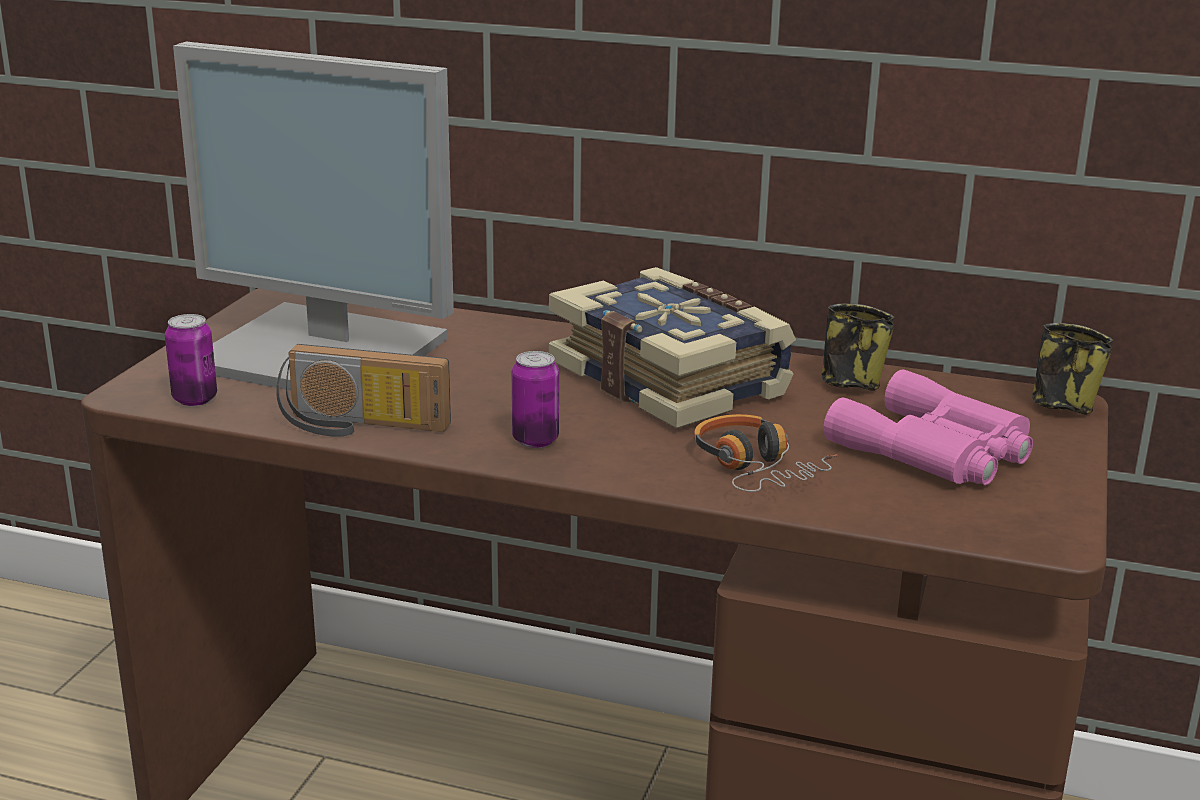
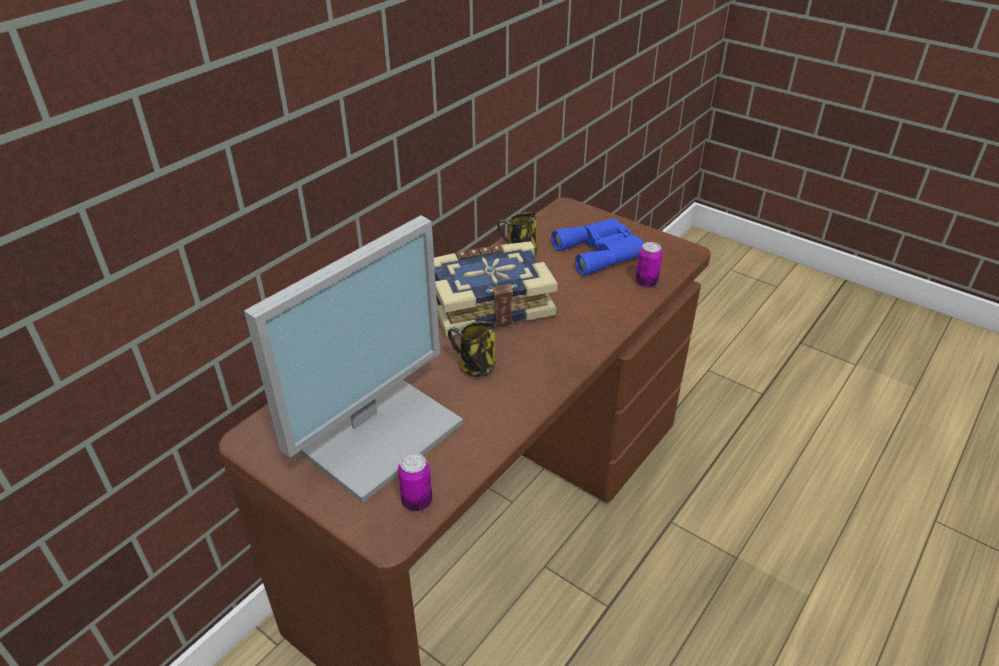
camera: 70 degrees left, 15 degrees up
(360, 426) = (496, 428): radio -> none
(535, 440) = (542, 365): can -> can (646, 283)
(756, 468) = (601, 304): headphones -> none
(936, 451) = (601, 252): pink binoculars -> blue binoculars
(1061, 404) = (569, 208): mug -> mug (475, 367)

